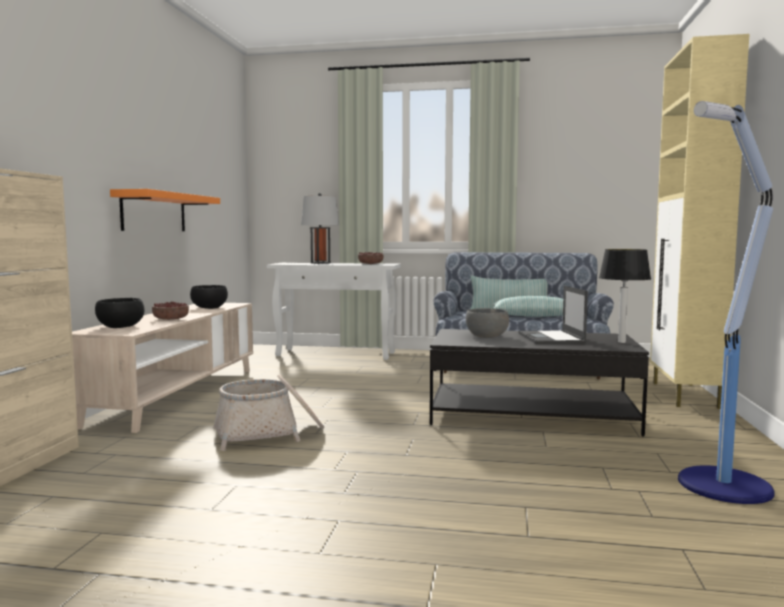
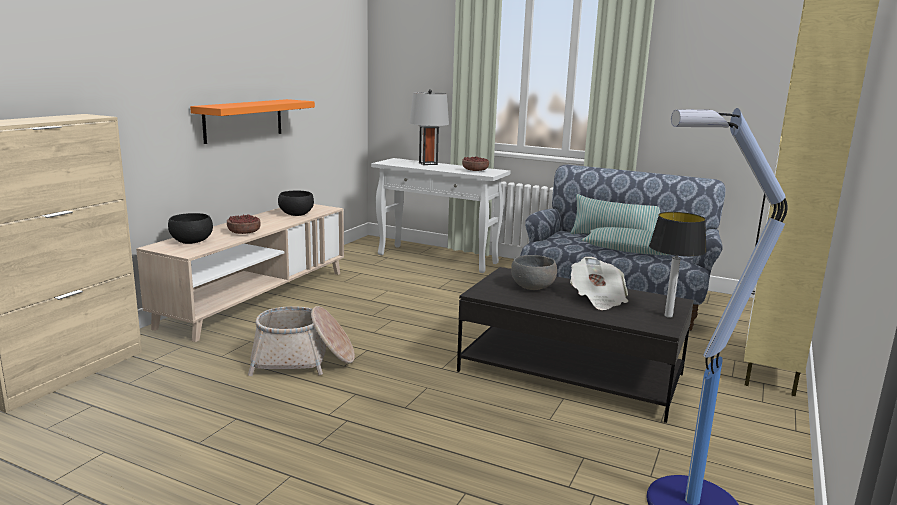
camera: 15 degrees right, 10 degrees up
(551, 338) = (597, 299): laptop -> newspaper

